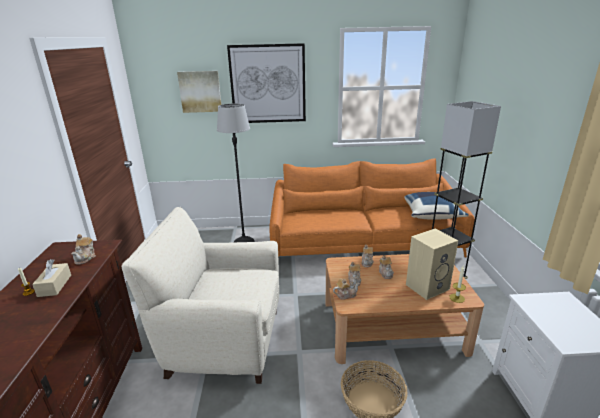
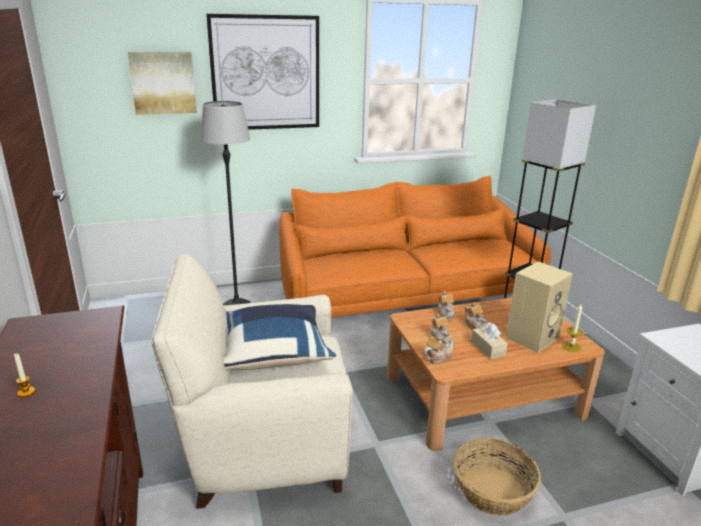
camera: 15 degrees left, 0 degrees up
(55, 285) = (63, 378): beige tissue box -> beige tissue box (488, 348)
(86, 258) = (85, 335): teapot -> none
(431, 215) = (496, 250): blue pillow -> blue pillow (274, 353)

